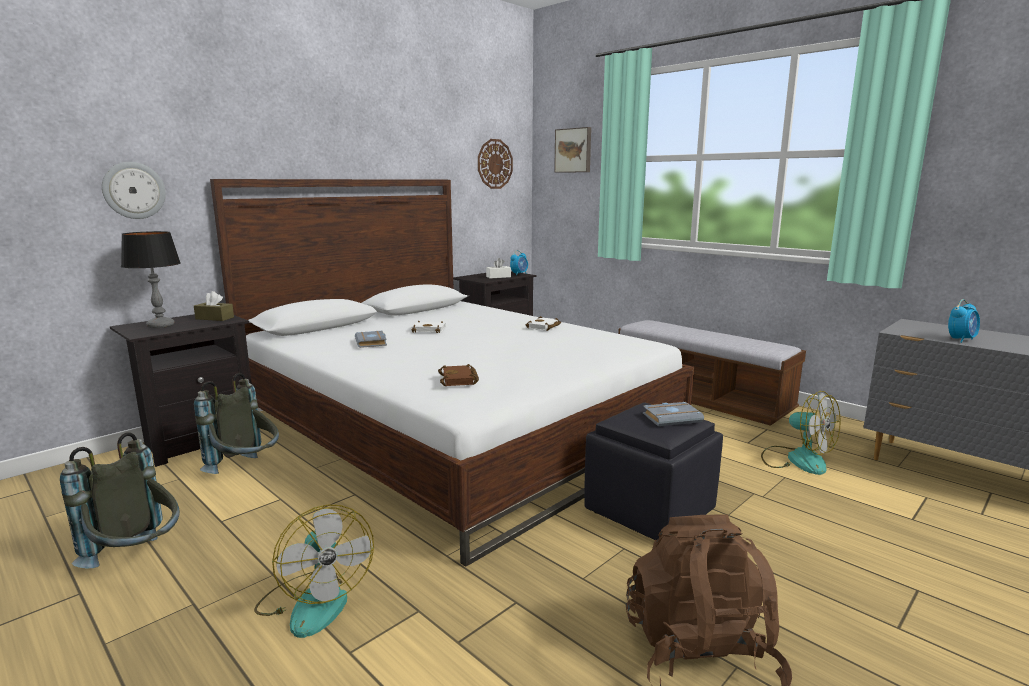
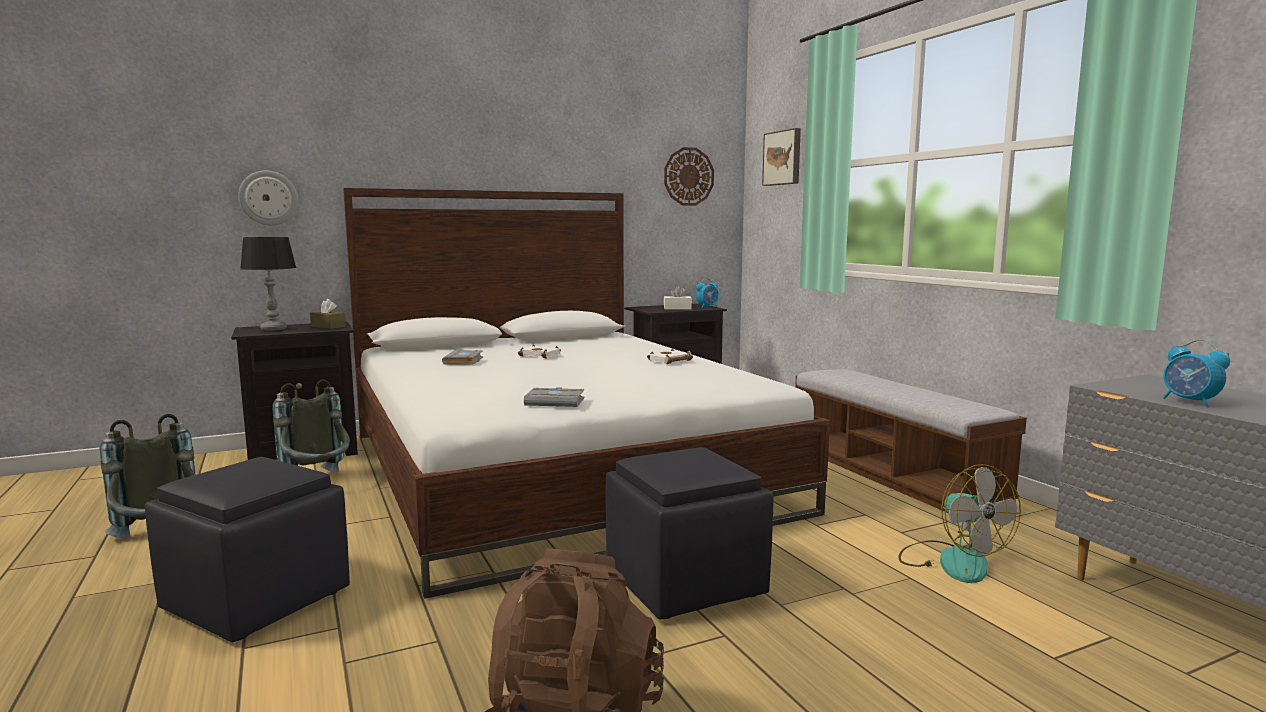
camera: 20 degrees right, 5 degrees down
(314, 601) = (259, 599): fan -> black ottoman
(460, 380) = (487, 396): brown book -> none
(672, 417) = (706, 463): grey book -> grey book (556, 402)
(961, 340) = (1190, 402): alarm clock -> alarm clock turned 75 degrees clockwise

